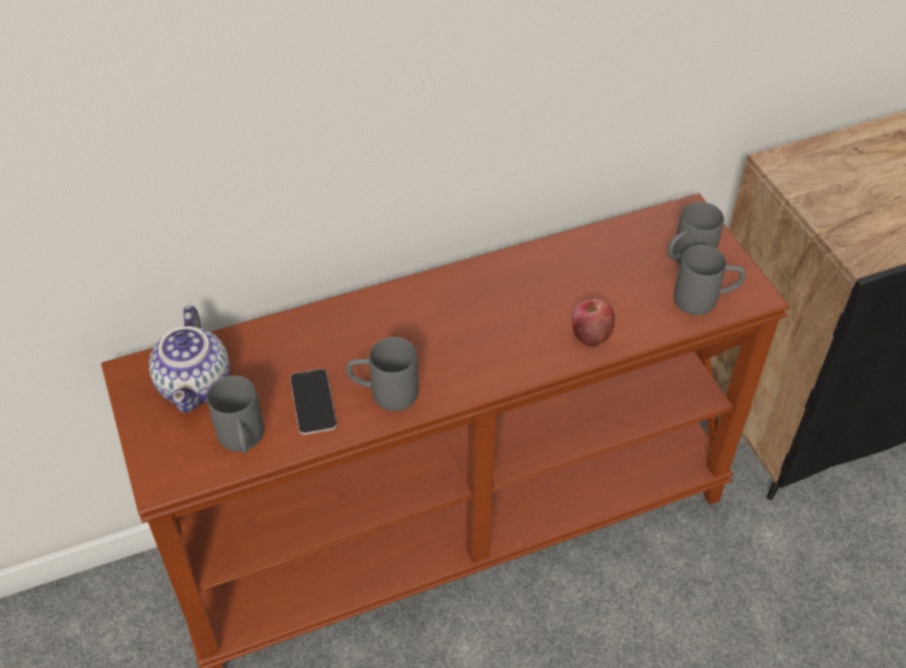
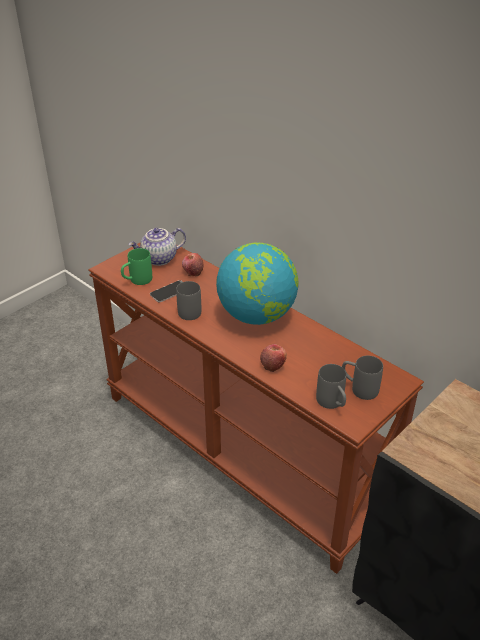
camera: 65 degrees right, 10 degrees down
(243, 442) = (137, 281): grey mug -> green mug
(275, 349) = (193, 272): none -> apple
(457, 308) = (257, 315): none -> globe

